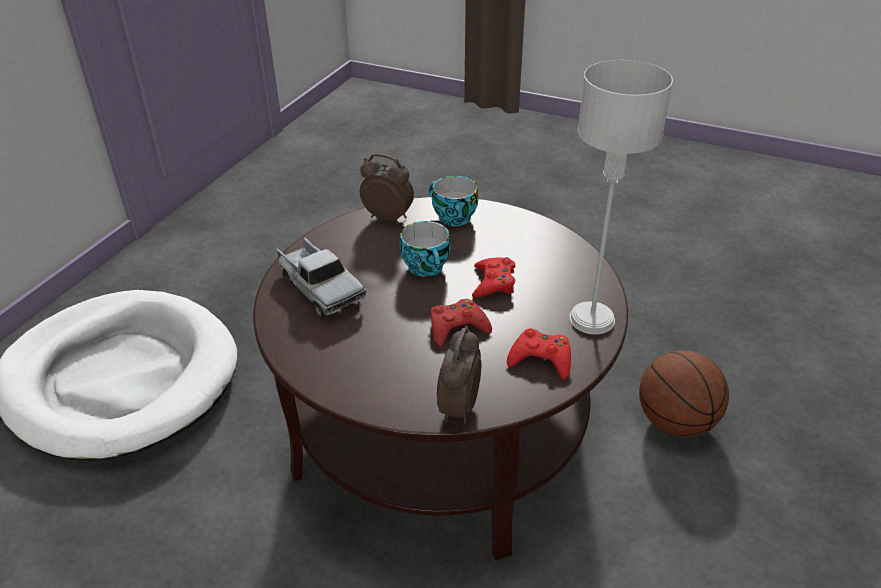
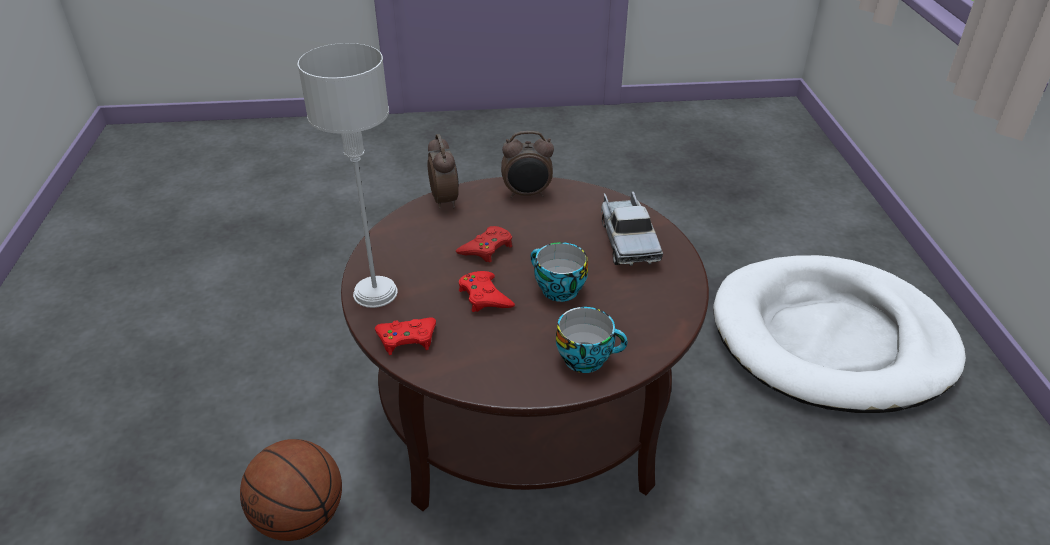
camera: 150 degrees right, 0 degrees up
(319, 288) = (627, 240): toy truck -> toy truck turned 120 degrees counterclockwise
(388, 217) = (653, 331): alarm clock -> alarm clock (527, 194)
(541, 358) = (404, 248): red game controller -> red game controller (407, 339)

